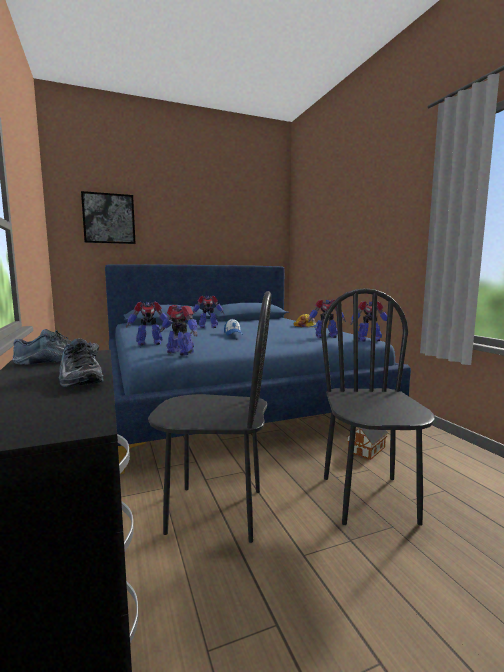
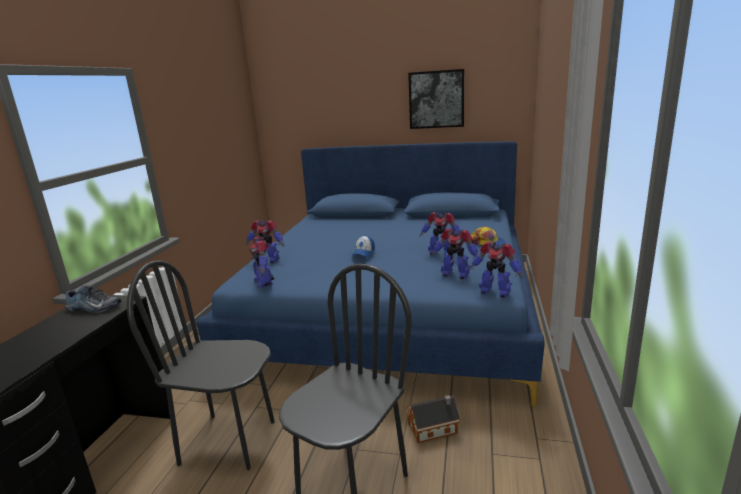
camera: 35 degrees right, 10 degrees up
(77, 378) = (58, 339): shoe -> none
(109, 218) = (307, 97): picture -> picture (436, 99)
(208, 327) = (370, 232): toy robot -> toy robot (441, 253)
(215, 511) = (228, 441): black chair -> black chair turned 150 degrees clockwise

